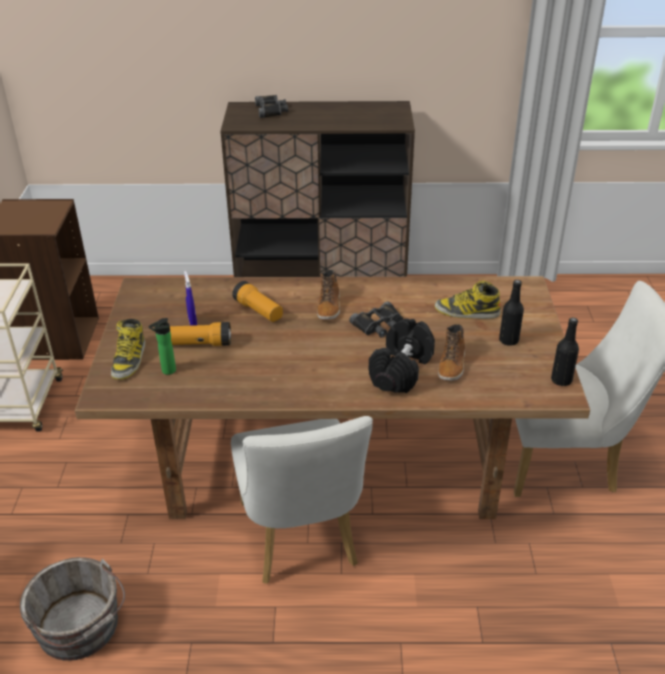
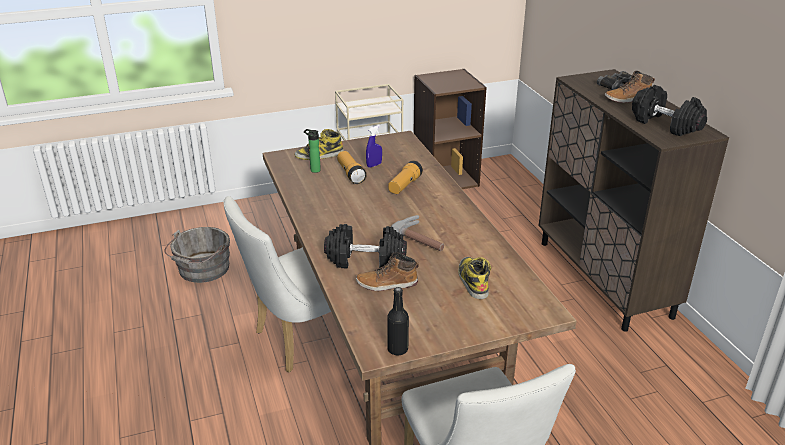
camera: 70 degrees right, 5 degrees down
(329, 306) = (431, 212): boot -> boot (628, 99)
(369, 115) = (666, 124): none -> black dumbbell
(379, 325) = (421, 239): black binoculars -> hammer
(508, 340) = (442, 310): black bottle -> none

